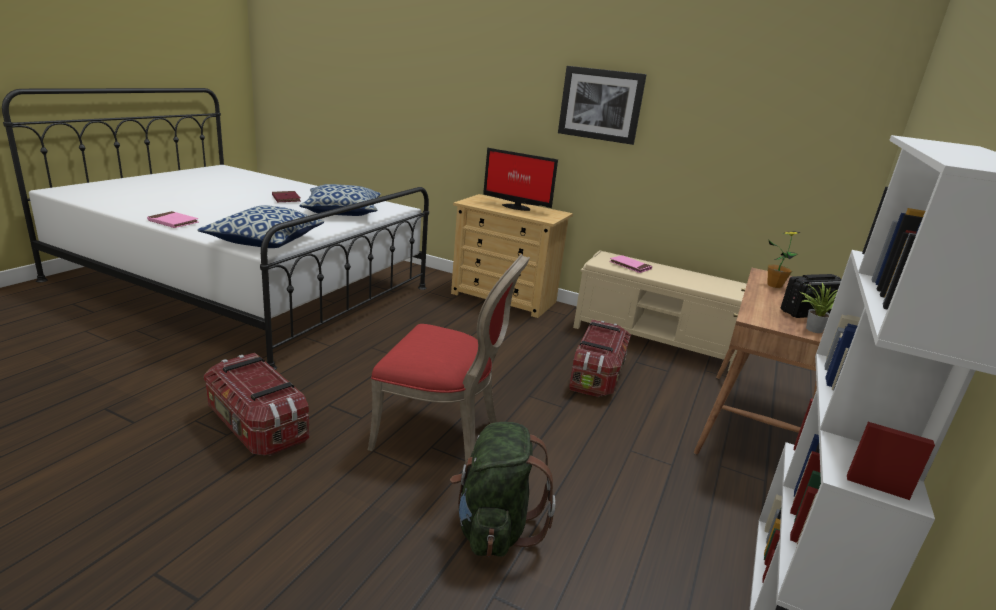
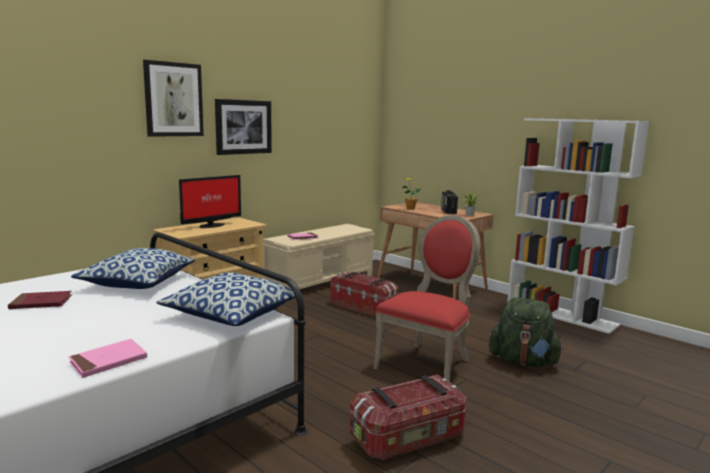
camera: 70 degrees left, 10 degrees down
(520, 63) = (173, 99): none -> picture

